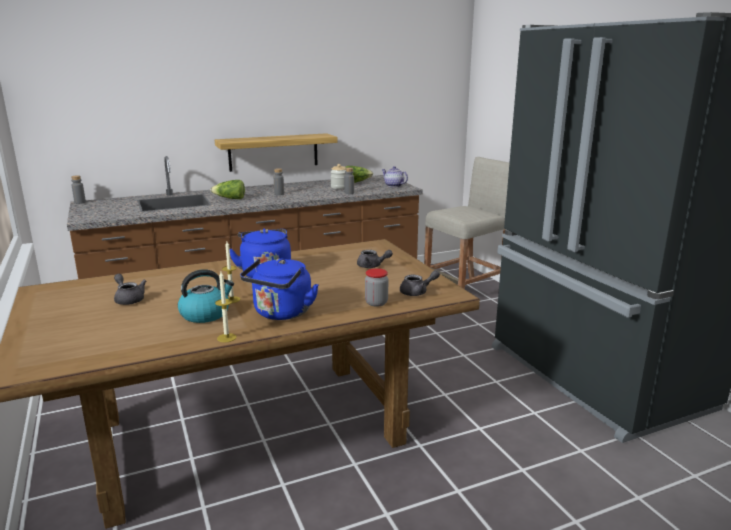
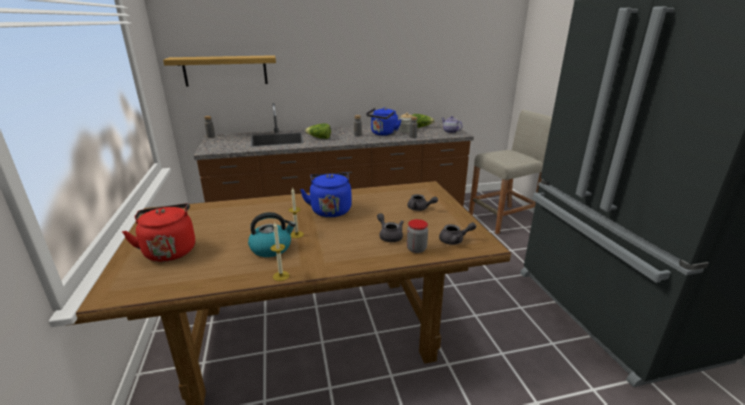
camera: 10 degrees right, 5 degrees up
(77, 325) = (170, 250): none -> red kettle
(129, 299) = (218, 227): grey teapot -> grey teapot (389, 236)
(273, 152) = (357, 101): shelf -> shelf (225, 70)
(281, 313) = (333, 253): blue kettle -> blue kettle (383, 134)

